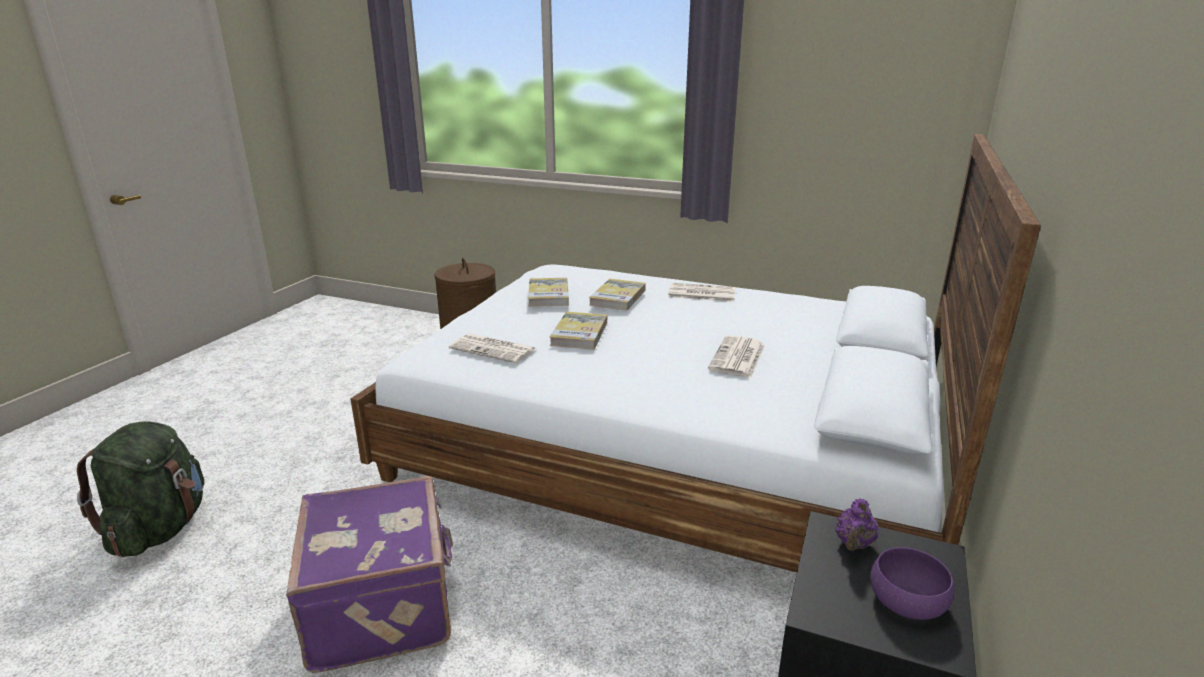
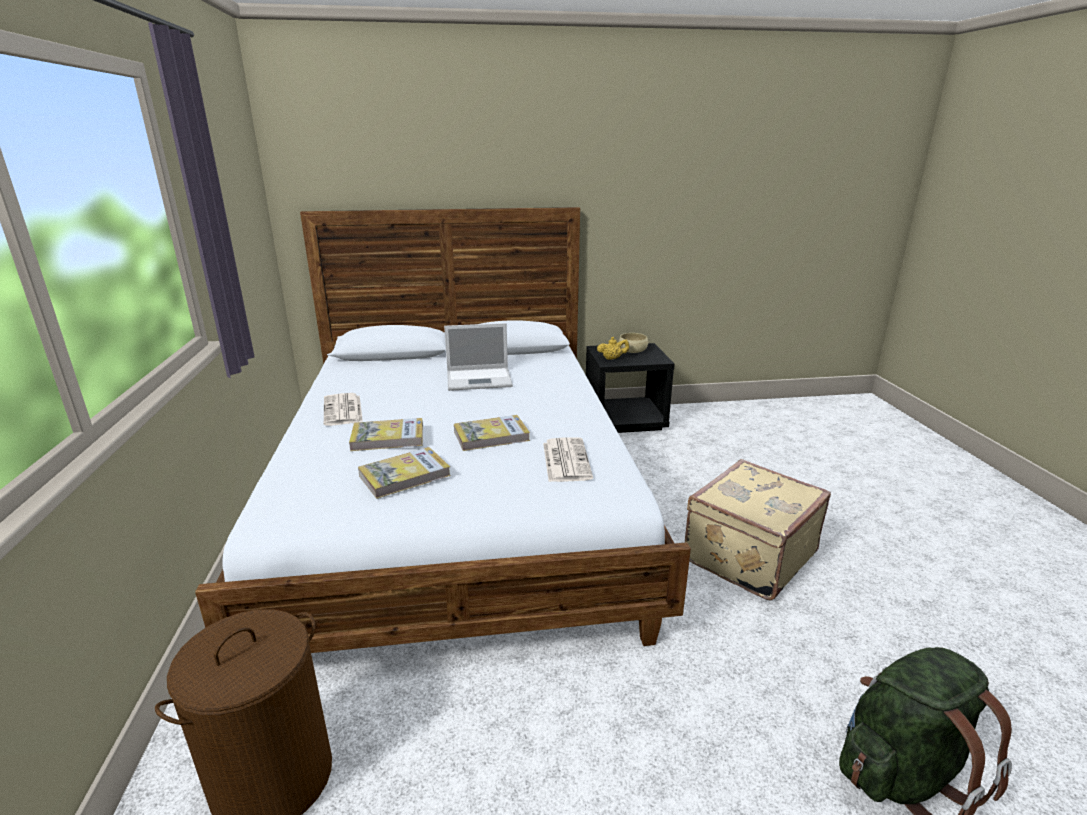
camera: 120 degrees left, 0 degrees up
(384, 605) = (747, 556): purple suitcase -> beige suitcase
(737, 358) = (480, 379): newspaper -> laptop
(854, 544) = (612, 358): purple teapot -> yellow teapot
(907, 600) = (632, 350): purple bowl -> beige bowl

